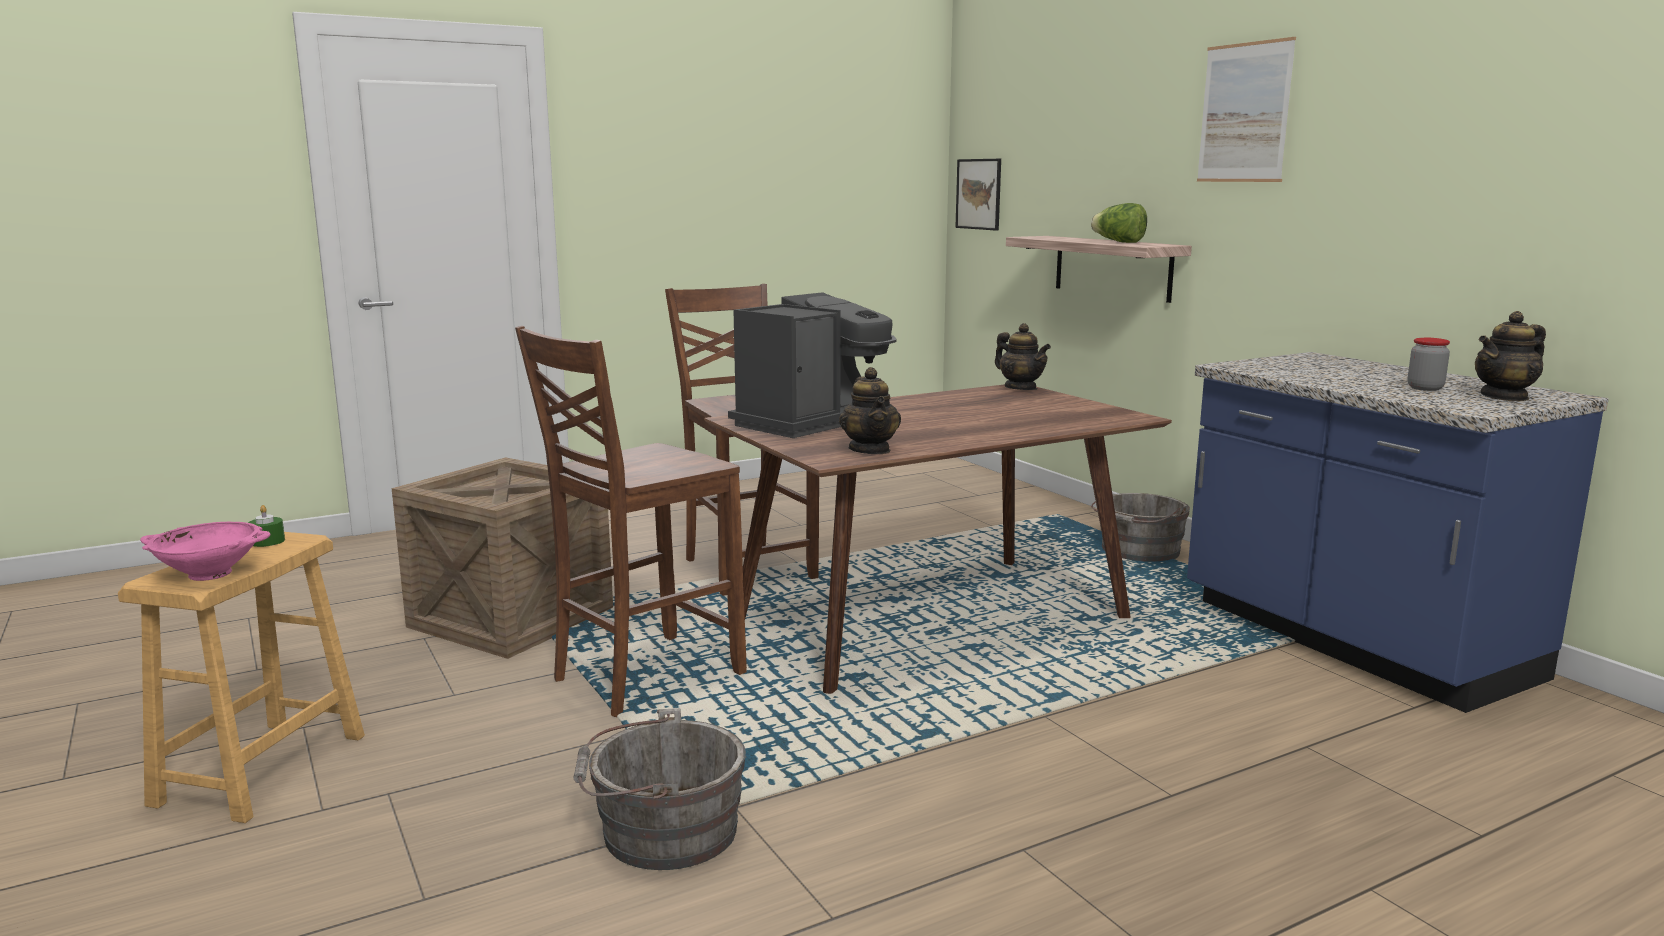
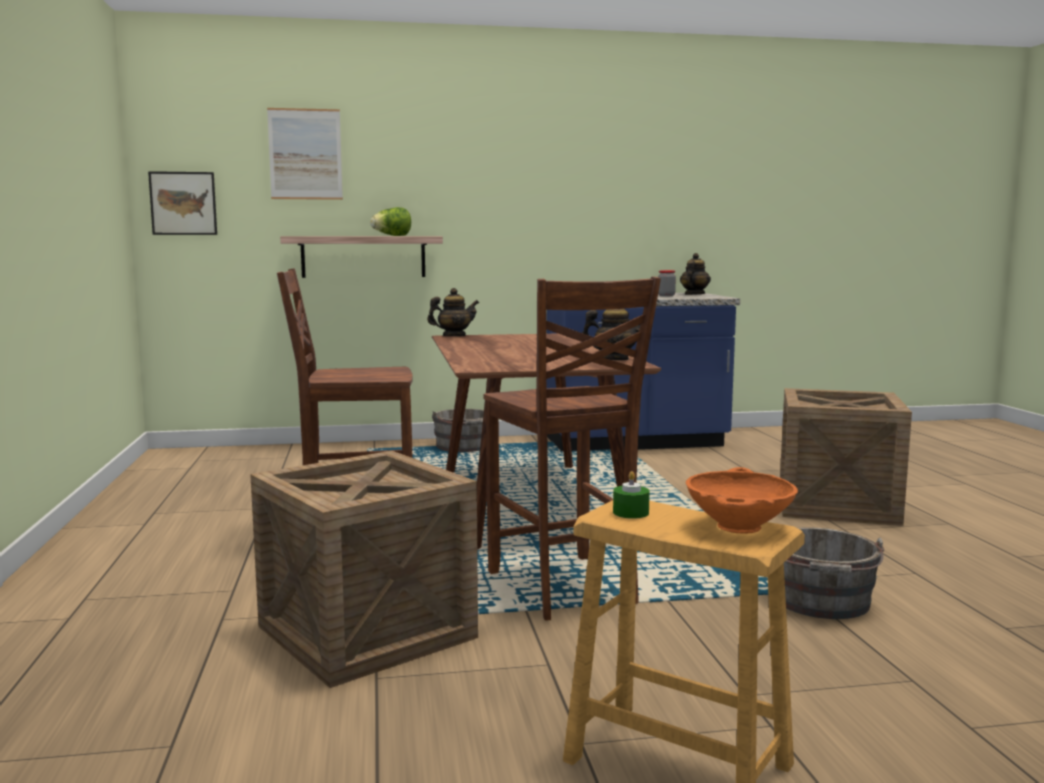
camera: 70 degrees left, 5 degrees down
(209, 574) = (738, 527): pink bowl -> orange bowl
(815, 423) = (515, 361): coffee machine -> none
(1175, 841) = (836, 505): none -> crate
(1244, 113) = (473, 149): picture -> picture (305, 154)
(1505, 397) = (694, 294): teapot -> teapot turned 150 degrees counterclockwise

